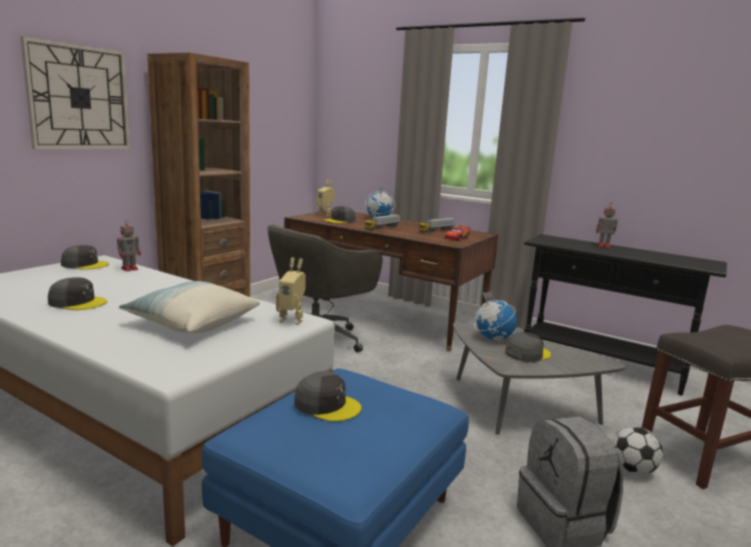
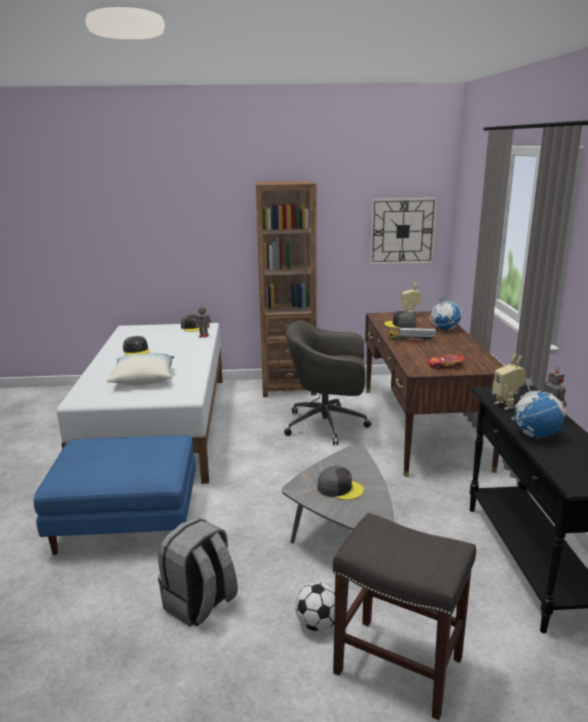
camera: 55 degrees right, 5 degrees up
(79, 98) = (206, 217): wall clock -> wall clock (402, 231)
(292, 320) = (184, 394): toy robot -> toy robot (506, 405)
(327, 405) = (122, 447): grey cap -> none
(436, 231) = (455, 354): toy truck -> none
(493, 338) = (348, 467): globe -> globe (535, 434)

